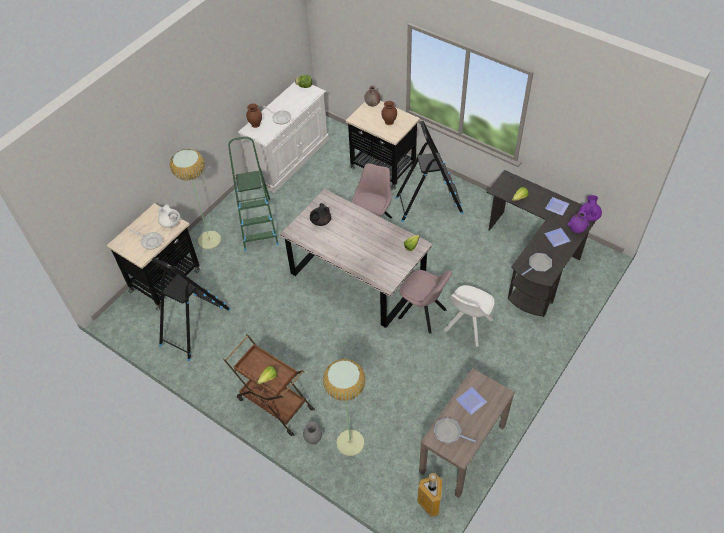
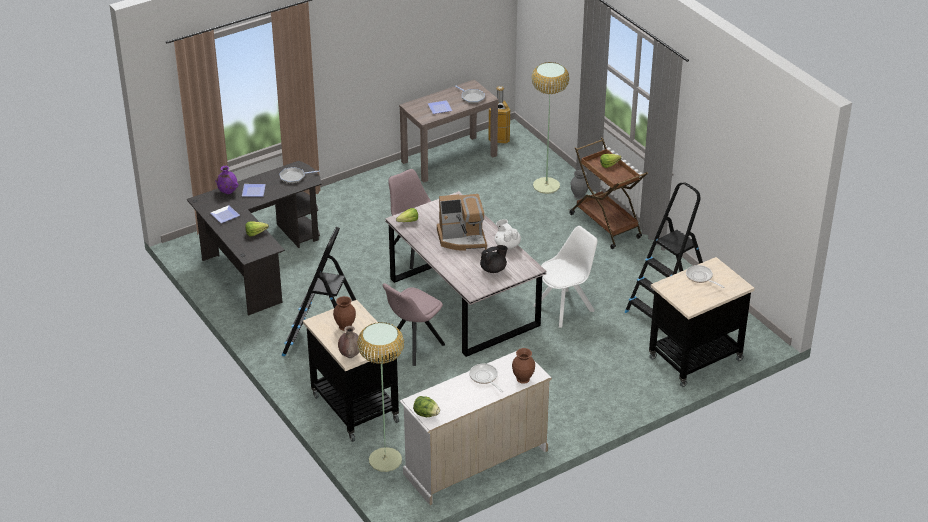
camera: 160 degrees left, 15 degrees down
(171, 223) = (672, 289): white teapot -> white teapot (507, 245)
(209, 240) = (628, 389): floor lamp -> floor lamp (385, 460)
(257, 224) = (558, 389): green step ladder -> none
(359, 243) = (462, 238): none -> coffee machine
(467, 326) = (378, 230): white chair -> white chair (565, 307)
(589, 216) = (201, 199): purple teapot -> none

